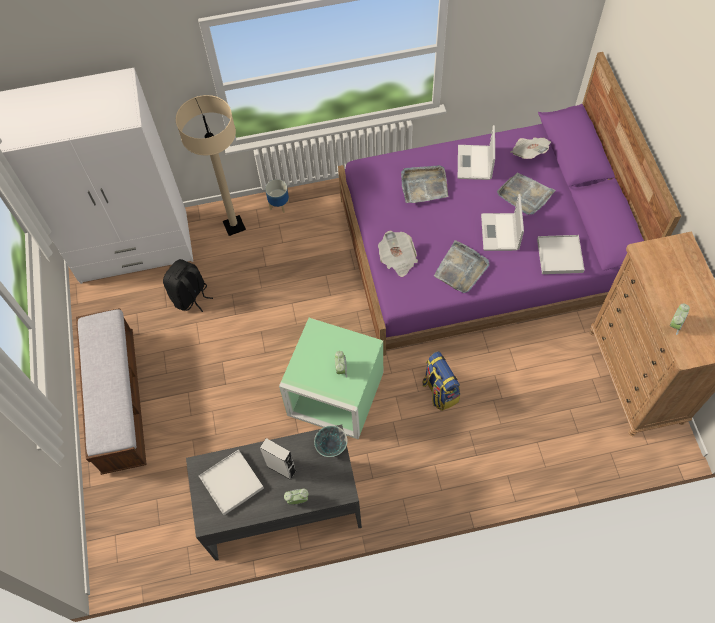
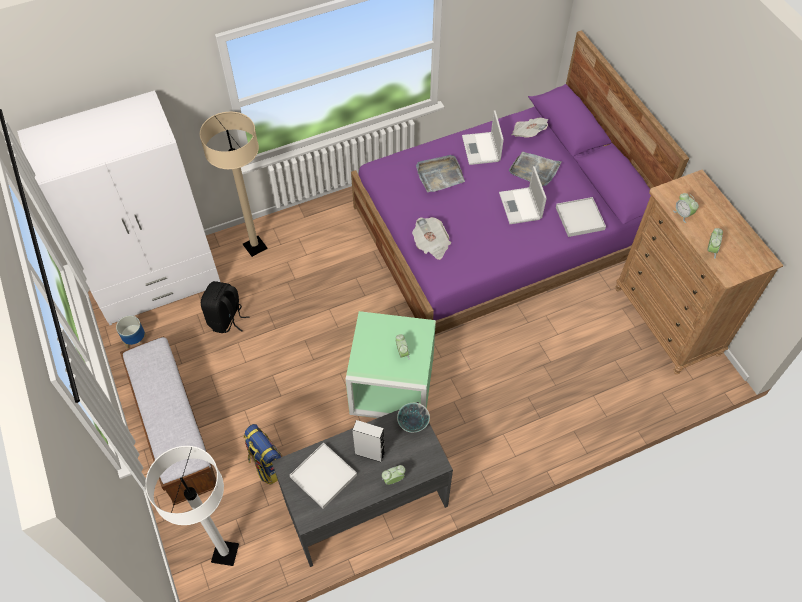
camera: 15 degrees left, 5 degrees down
(139, 530) = (225, 553): none -> white floor lamp
(279, 205) = (295, 220): planter -> planter (136, 341)
(439, 391) = (491, 366): backpack -> backpack (267, 465)
(461, 269) = (493, 244): grey tray -> none
(655, 279) = (682, 214): none -> alarm clock

